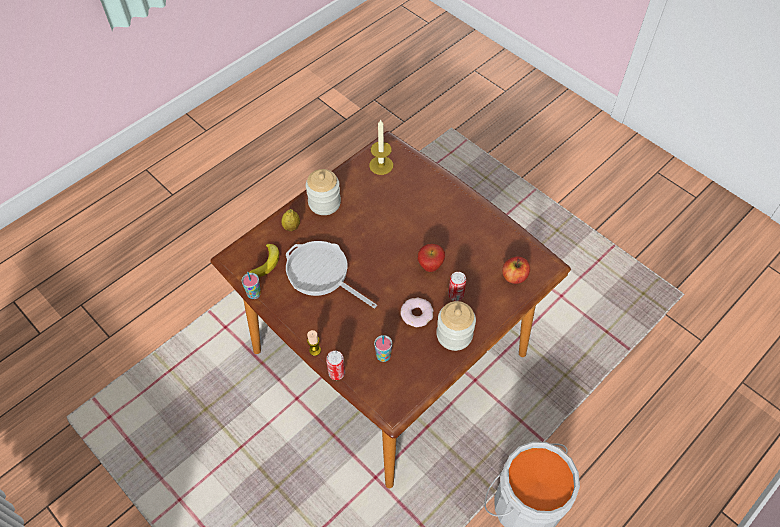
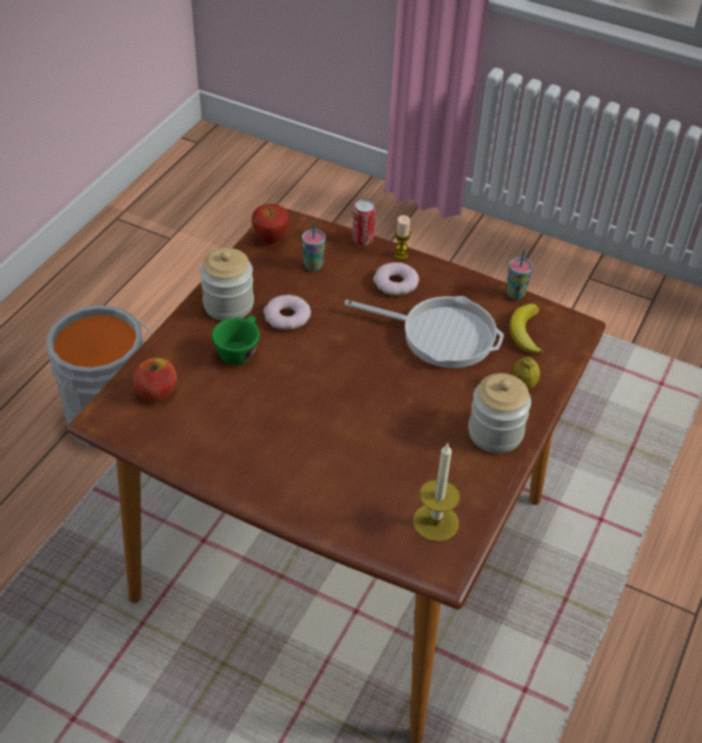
camera: 160 degrees right, 10 degrees down
(331, 324) = (396, 283): none -> donut
(430, 267) = (288, 377): apple -> apple (270, 240)
(455, 295) = (239, 350): can -> green cup

